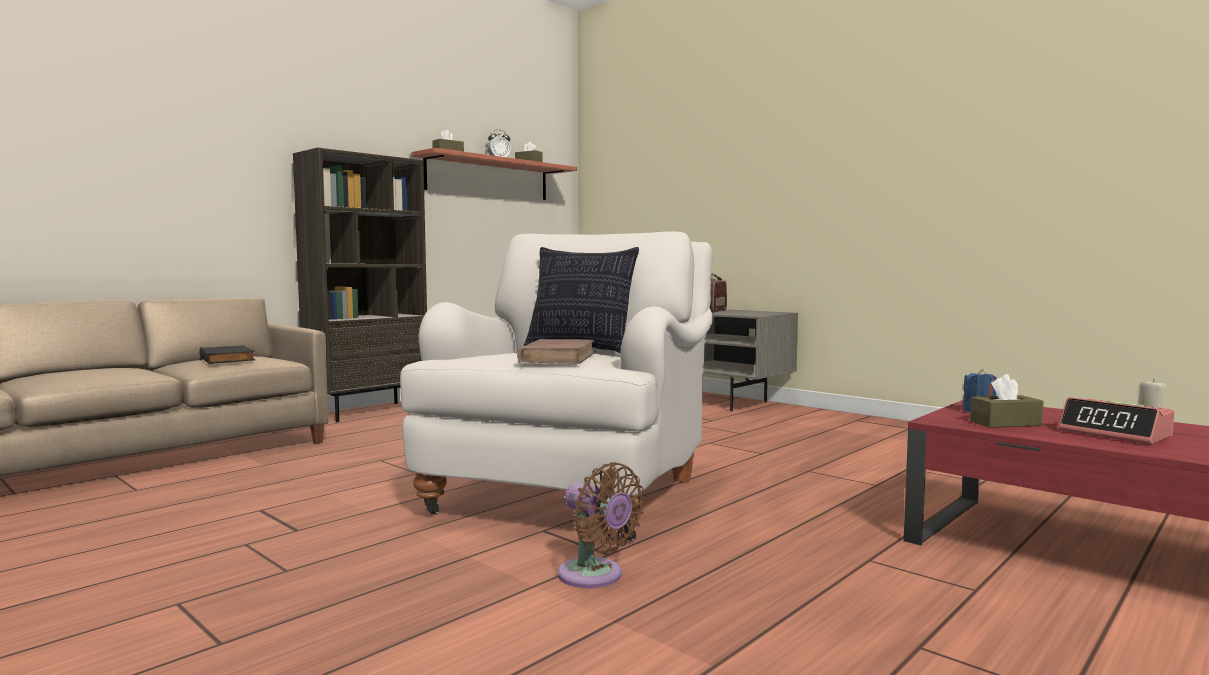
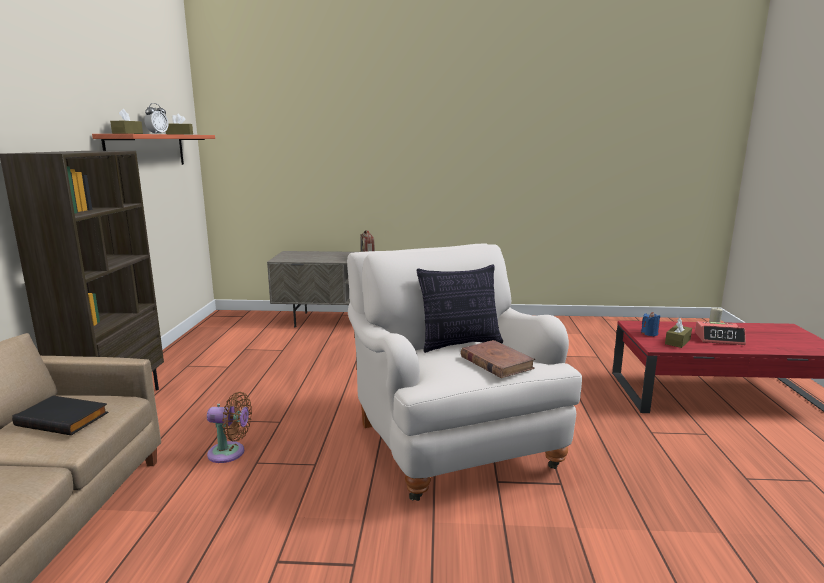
camera: 40 degrees left, 10 degrees up
(595, 576) = (586, 504): brown fan -> brown fan (230, 453)

